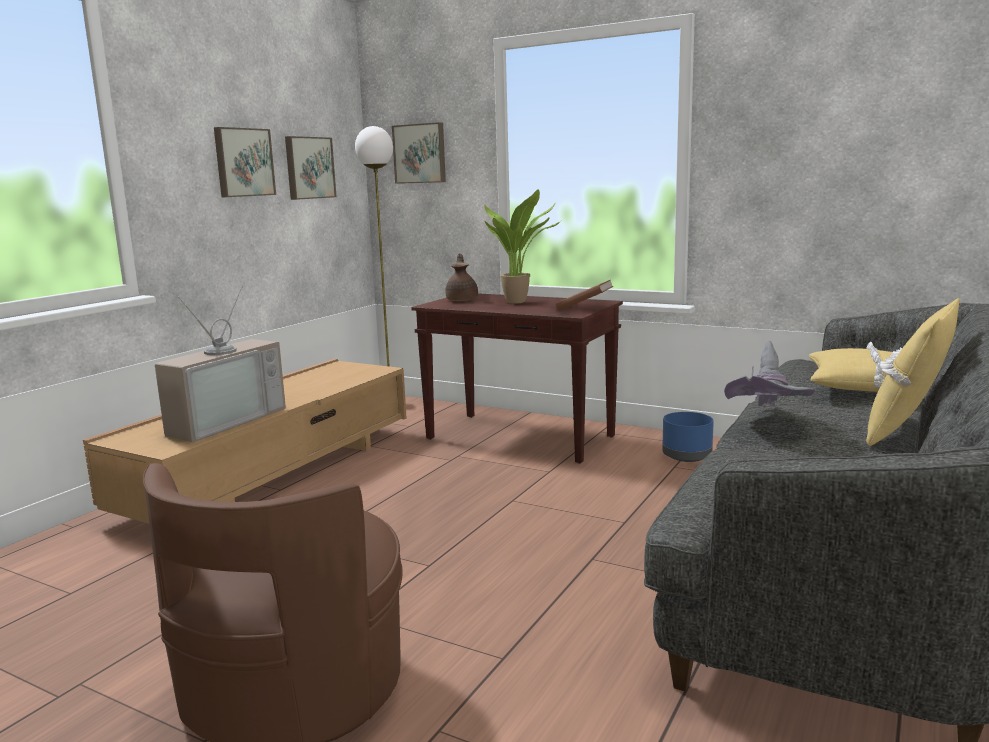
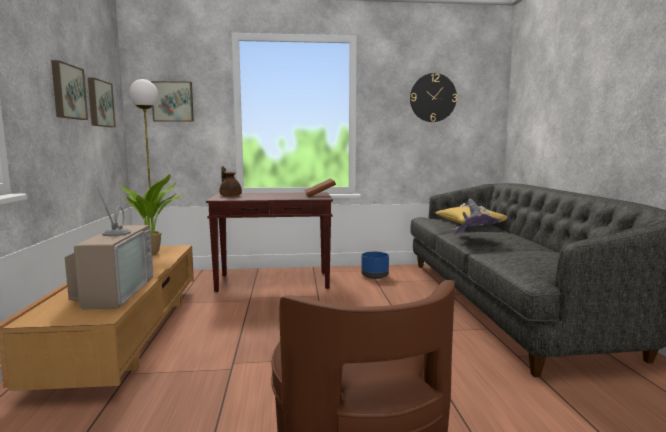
camera: 35 degrees left, 5 degrees down
(519, 302) = (271, 195): potted plant -> potted plant (153, 252)
(847, 120) = (433, 98): none -> wall clock
(908, 431) = (525, 237): yellow pillow -> none

